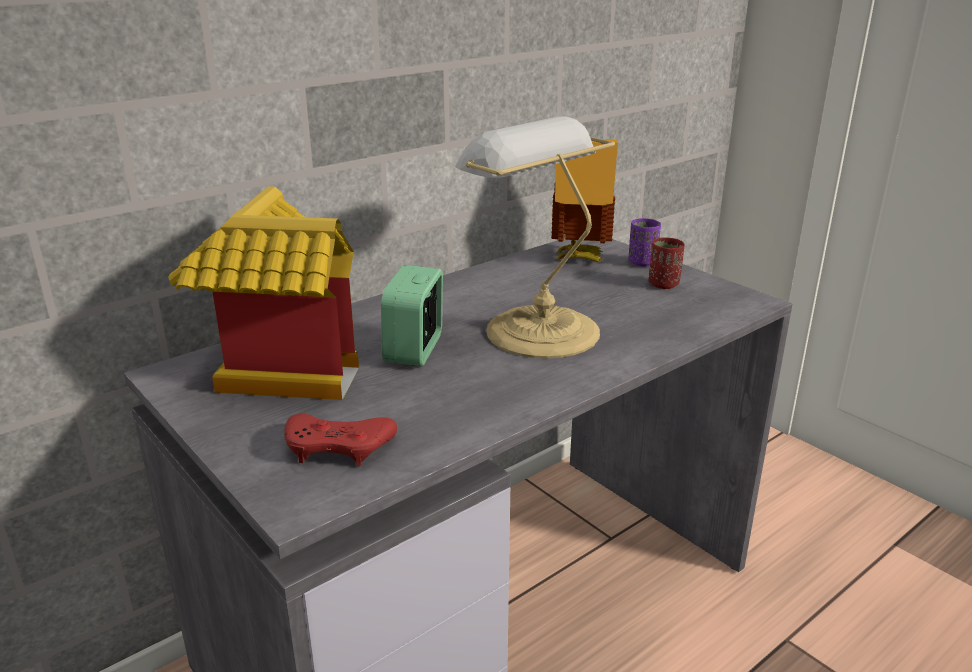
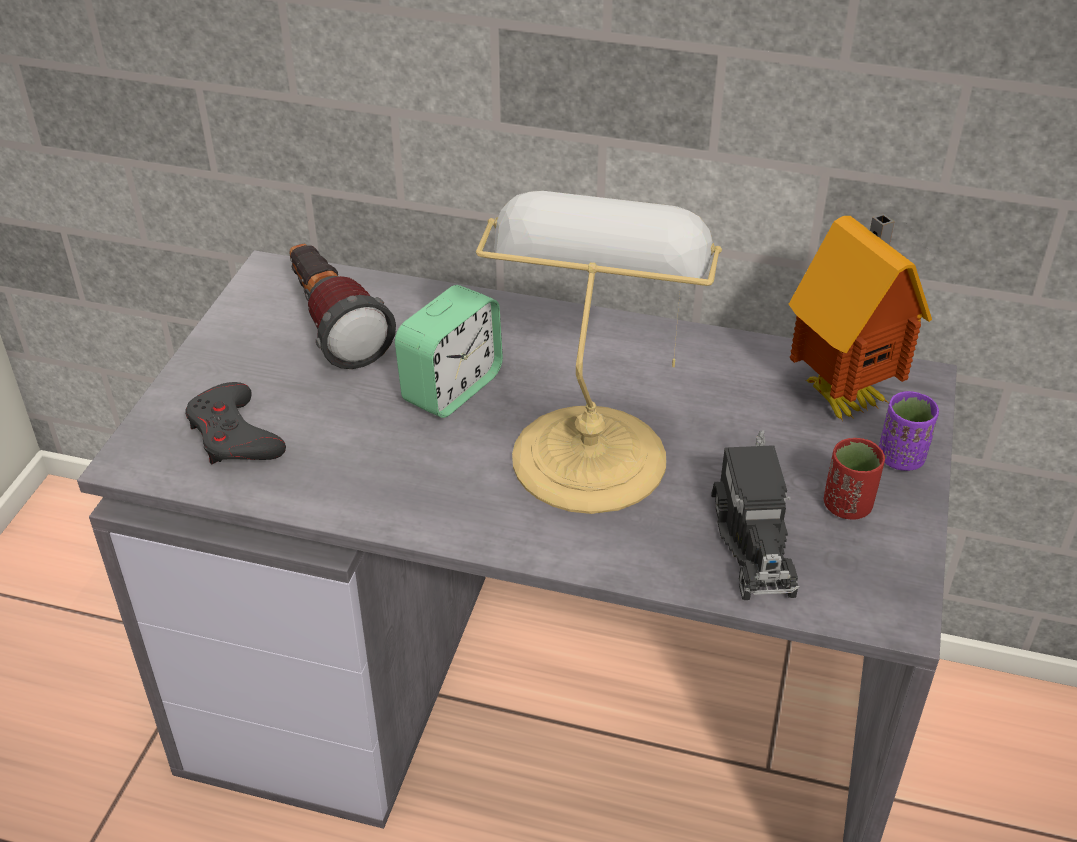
camera: 55 degrees right, 15 degrees up
(277, 369) = (333, 326): toy house -> flashlight
(338, 446) = (234, 435): red game controller -> grey game controller
(414, 350) = (452, 388): alarm clock -> alarm clock turned 150 degrees clockwise
(665, 313) = (753, 541): none -> toy truck

